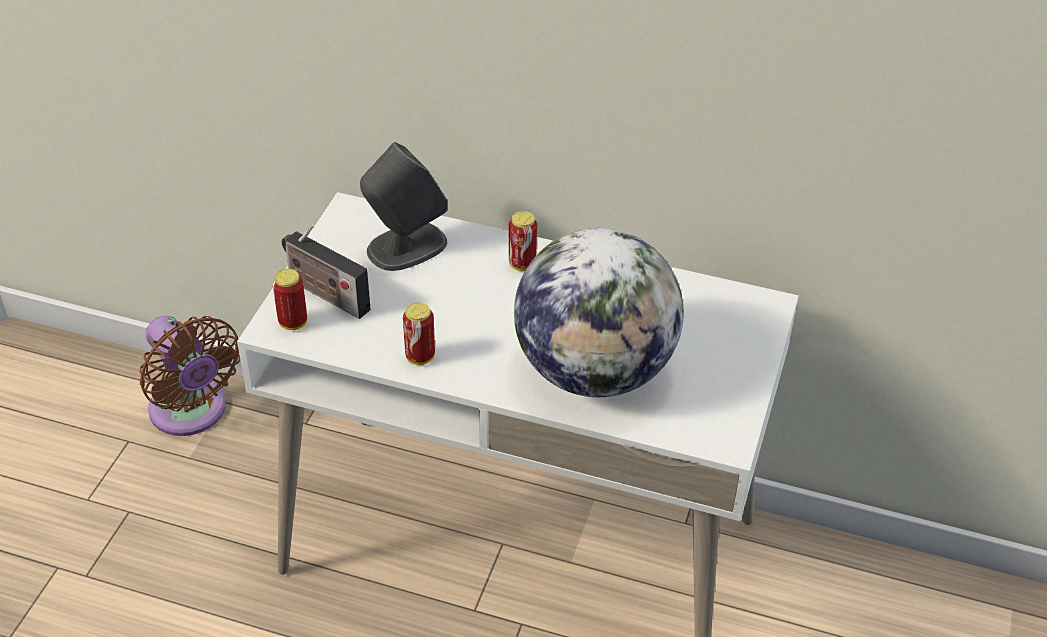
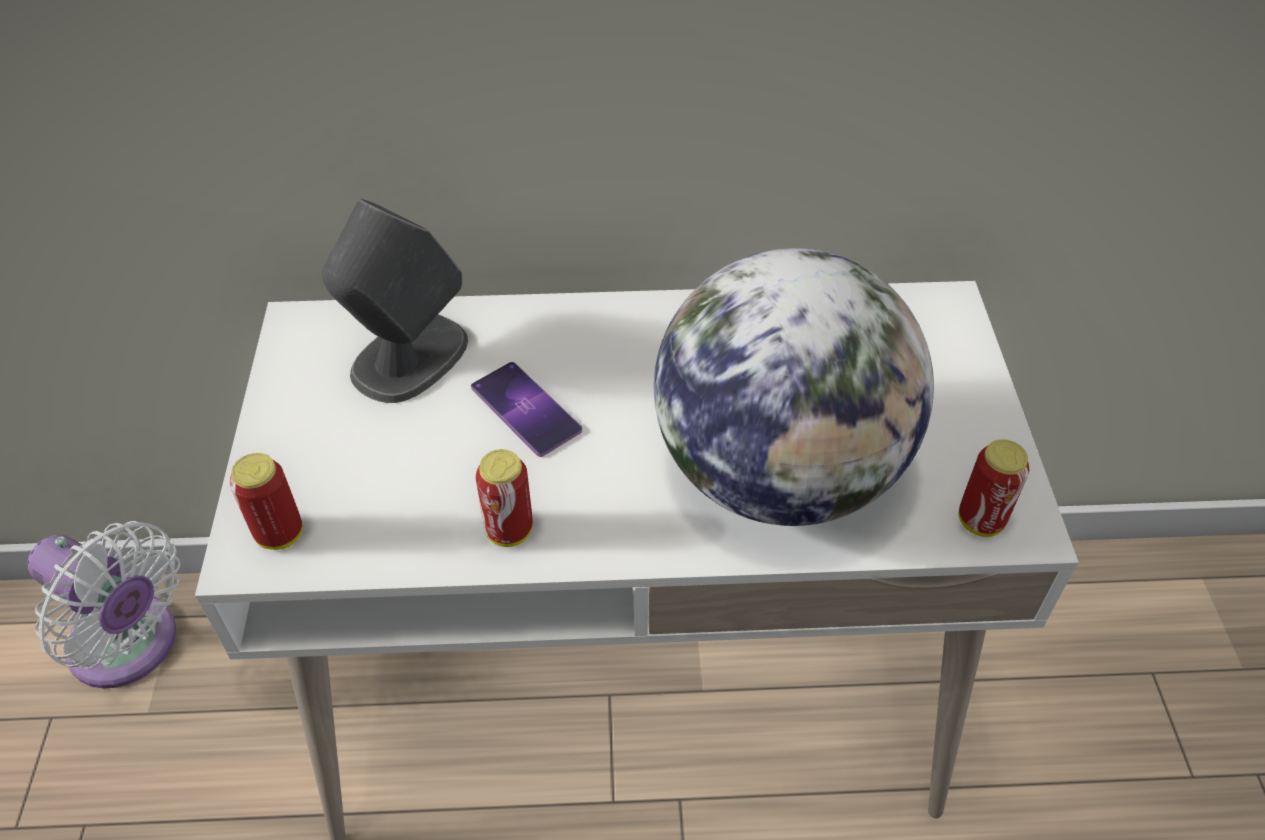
camera: 20 degrees left, 5 degrees up
(192, 413) = (131, 647): brown fan -> white fan
(325, 294) = (313, 469): radio -> none
(462, 294) = (526, 409): none -> phone
(522, 264) = (590, 338): can -> can (980, 520)

